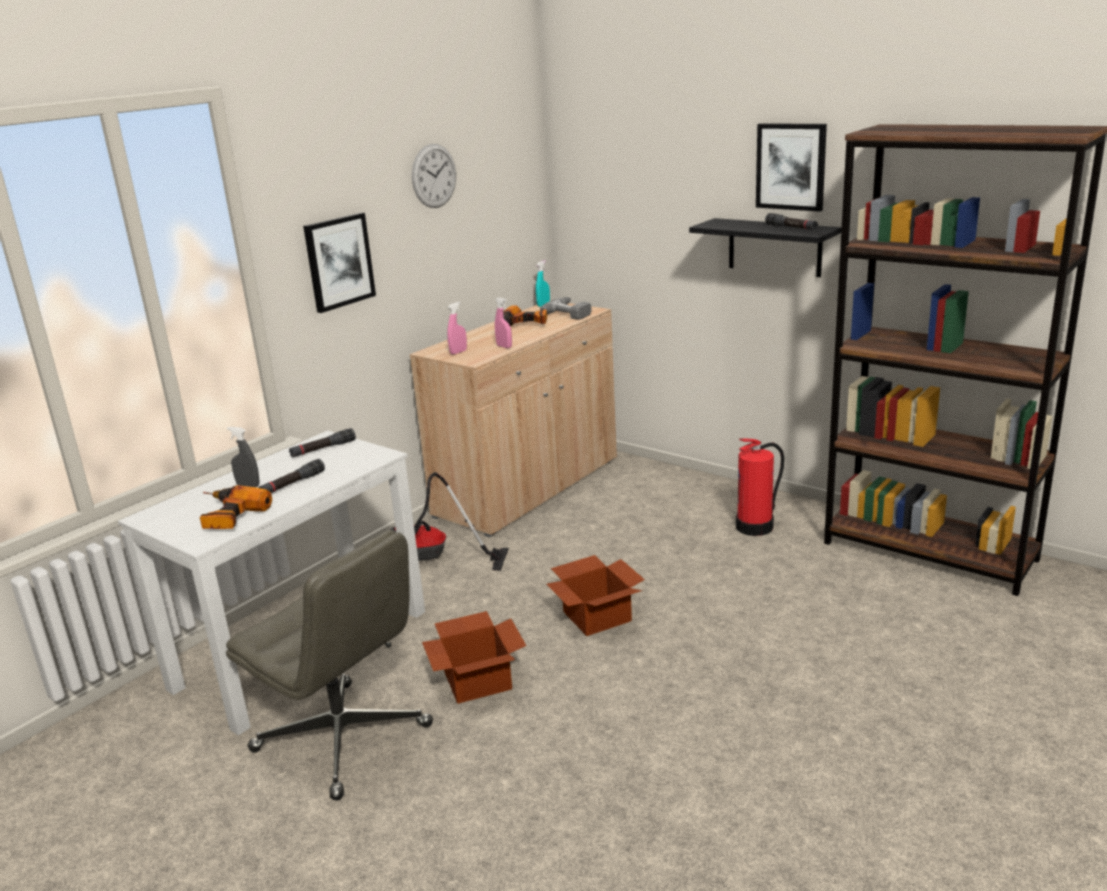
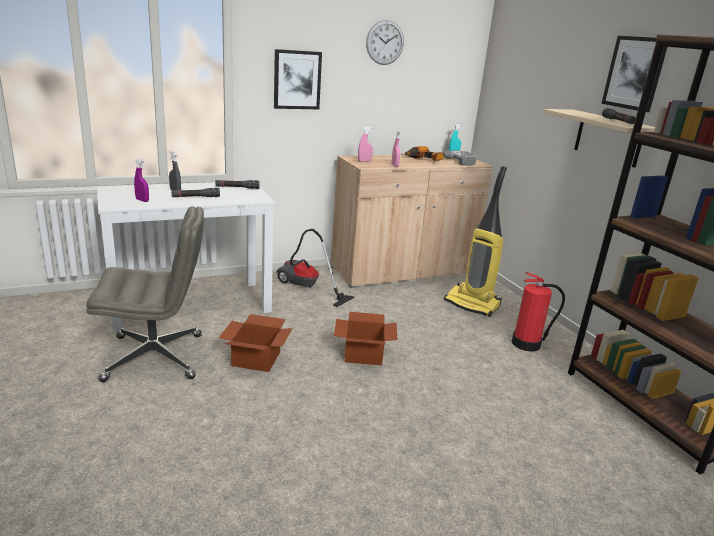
camera: 25 degrees right, 0 degrees up
(228, 517) = (142, 200): power drill -> purple spray bottle
(344, 738) = (156, 357): grey office chair -> grey office chair turned 75 degrees counterclockwise
(654, 501) = (472, 304): none -> vacuum cleaner
(774, 247) = (608, 138): black shelf -> beige shelf

